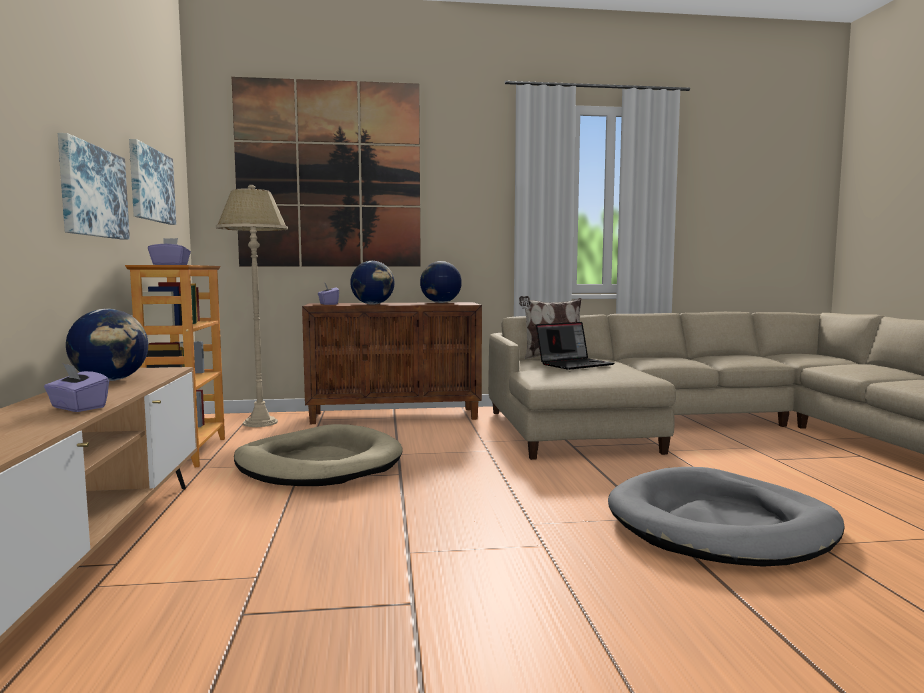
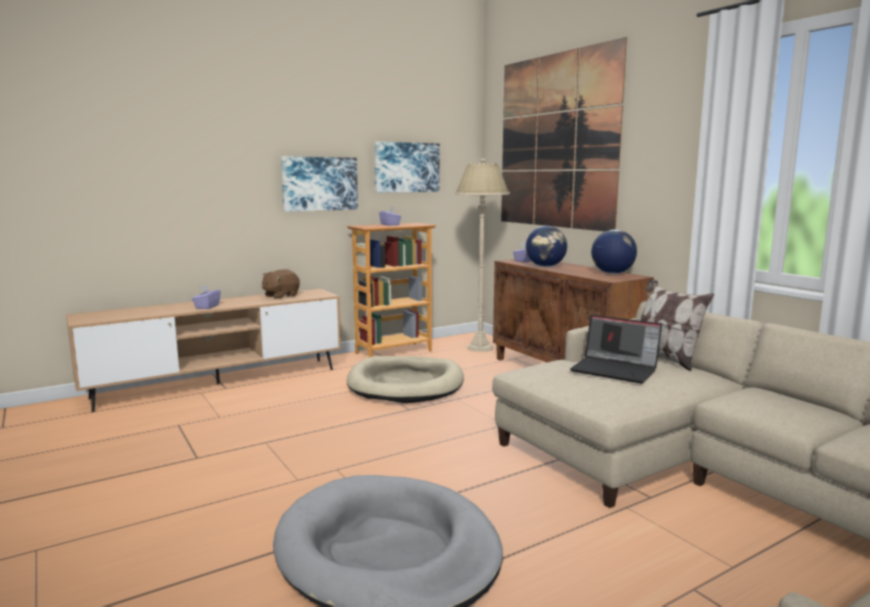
camera: 65 degrees right, 5 degrees up
(111, 380) = (280, 296): globe -> brown plush toy

